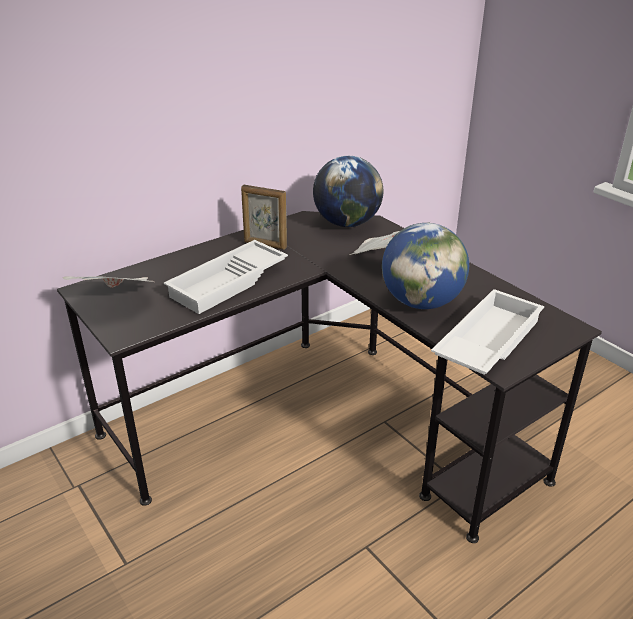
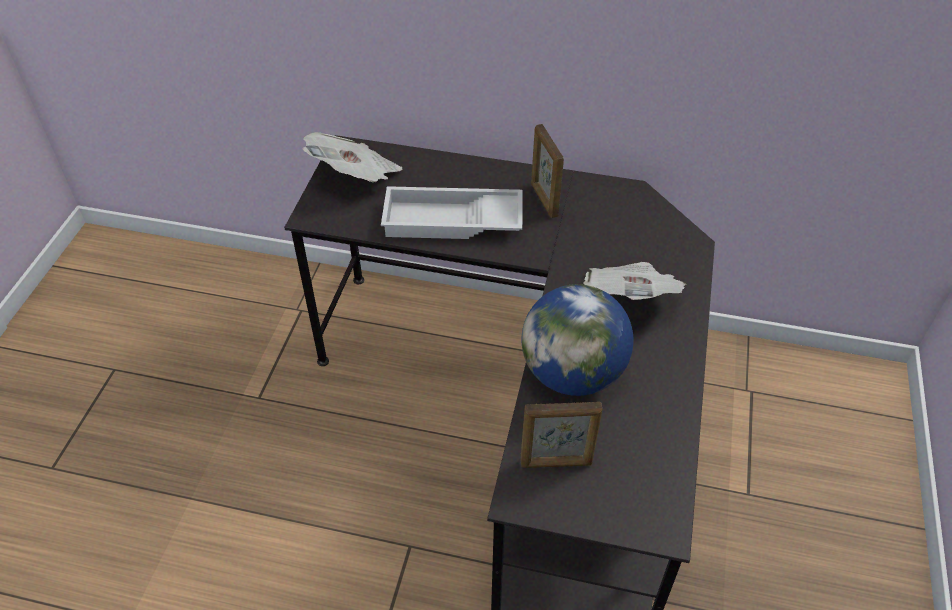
camera: 50 degrees right, 15 degrees up
(347, 223) = (661, 227): globe -> none
(486, 341) = (556, 463): white tray -> picture frame

